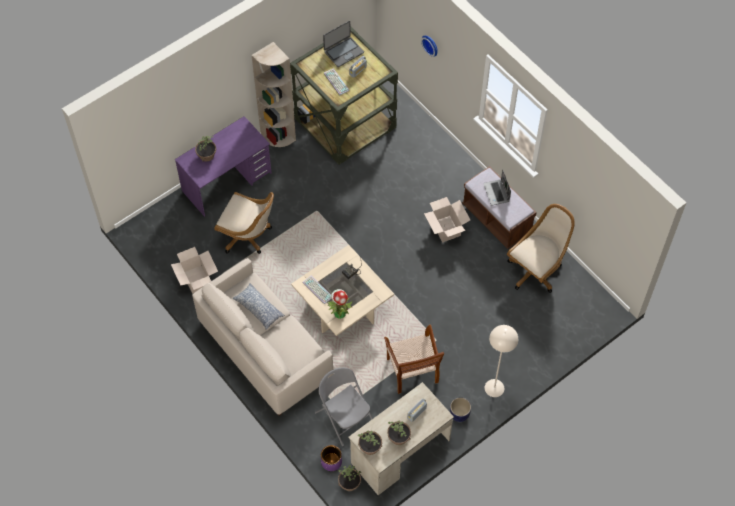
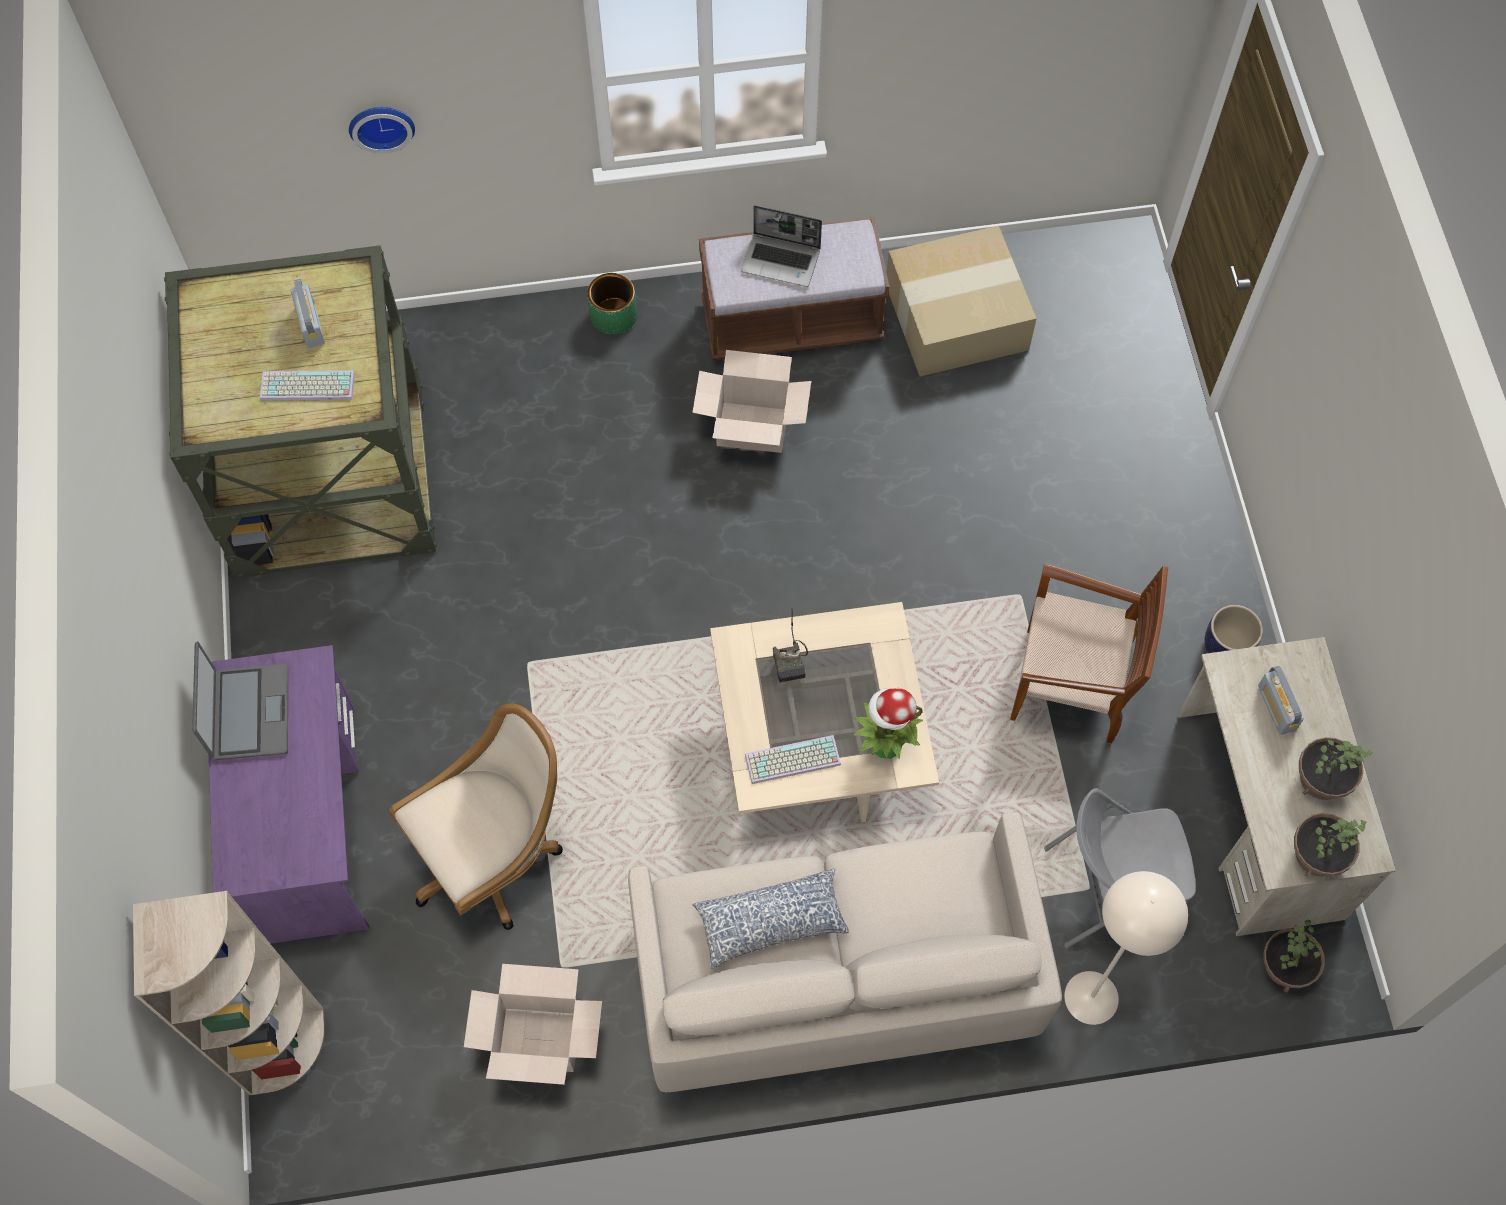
camera: 60 degrees left, 5 degrees up
(206, 155) = (259, 812): potted plant -> none
(278, 140) = (271, 644): beige bookcase -> beige bookcase (286, 1051)
(331, 461) = (1210, 978): purple planter -> none
(343, 52) = (231, 326): laptop -> laptop (249, 713)
(460, 166) = (613, 316): none -> green planter
(494, 388) = (1198, 546): beige floor lamp -> beige floor lamp (1091, 998)
(536, 268) = (957, 314): office chair -> cardboard box

